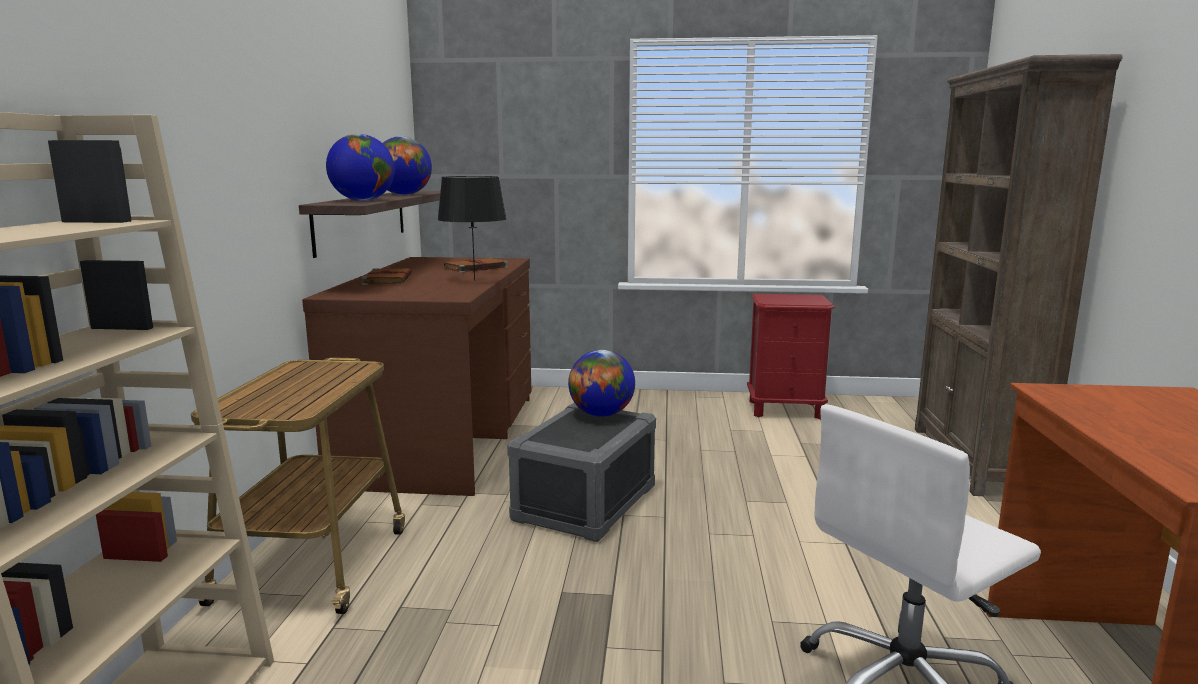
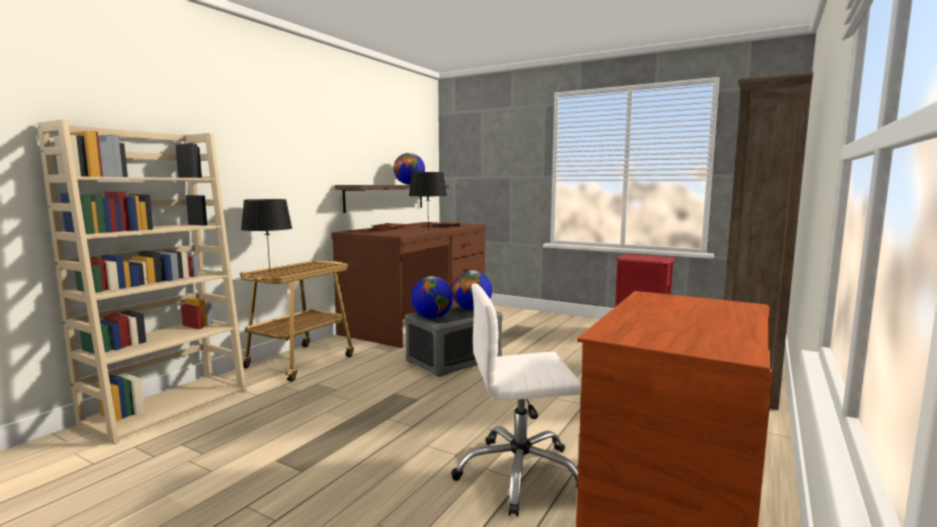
camera: 25 degrees right, 5 degrees down
(251, 402) = (269, 271): none -> black table lamp
(363, 200) = (372, 184): globe -> globe (432, 318)

